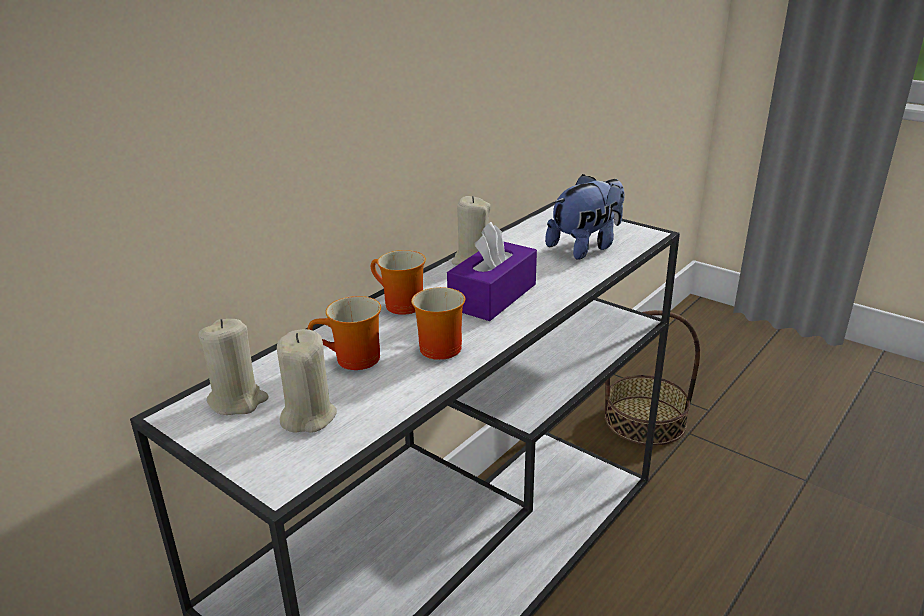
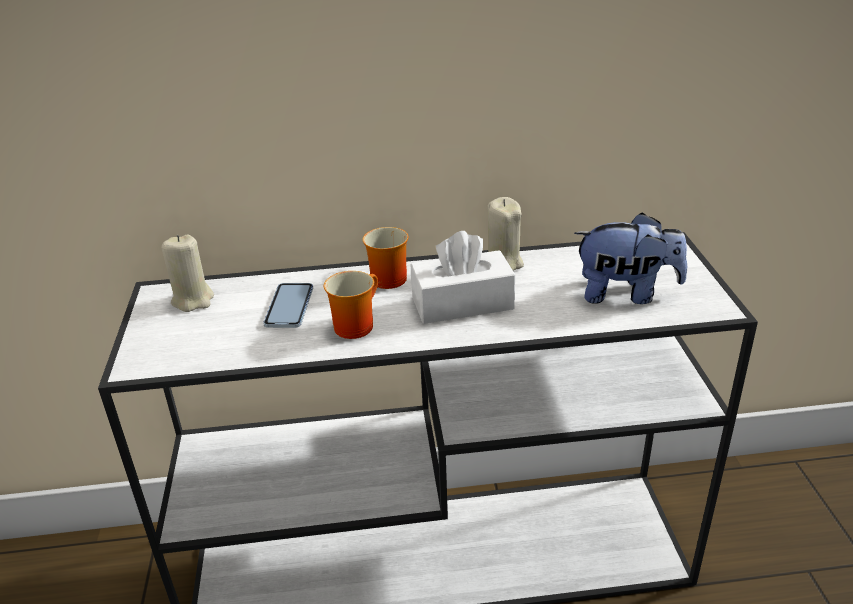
camera: 45 degrees right, 5 degrees up
(308, 416) = (207, 332): beige candle -> none
(353, 361) = (289, 307): mug -> phone
(493, 296) = (462, 303): purple tissue box -> white tissue box
(645, 420) = (771, 527): basket -> none

